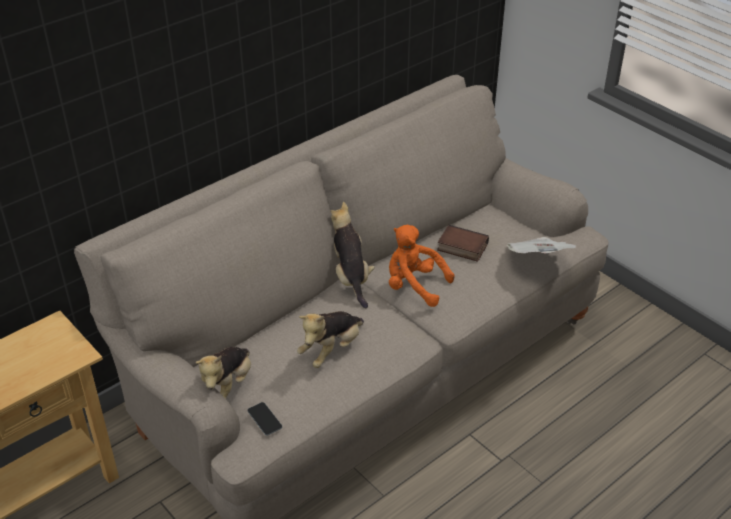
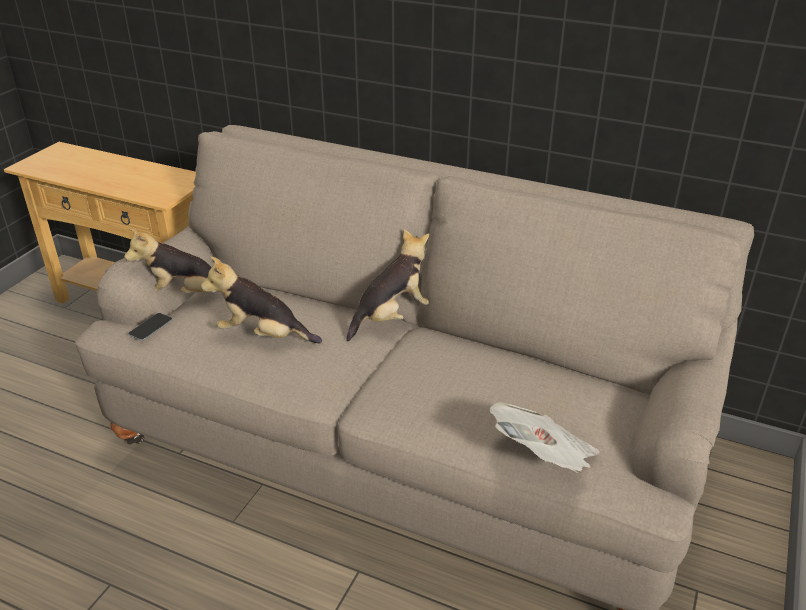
camera: 65 degrees right, 5 degrees down
(414, 286) = (407, 363): orange plush toy -> none
(461, 247) = (505, 379): book -> none

